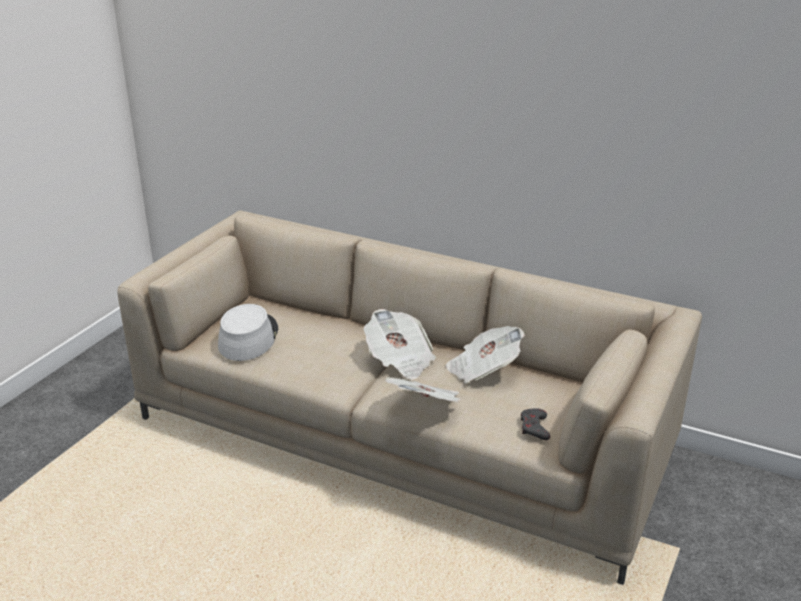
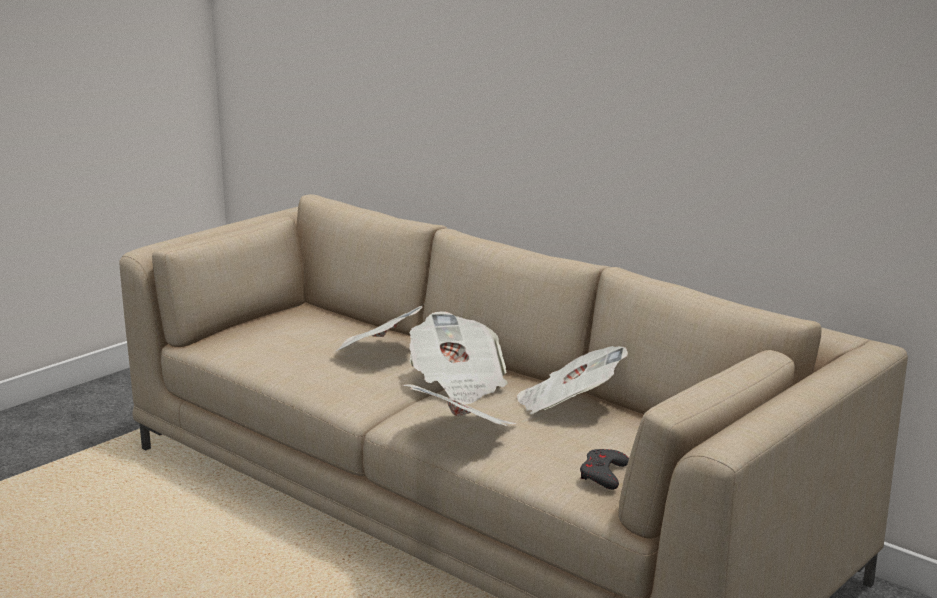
camera: 15 degrees right, 10 degrees down
(248, 338) = (272, 341): grey hat -> none
(330, 340) = (377, 353): none -> newspaper

